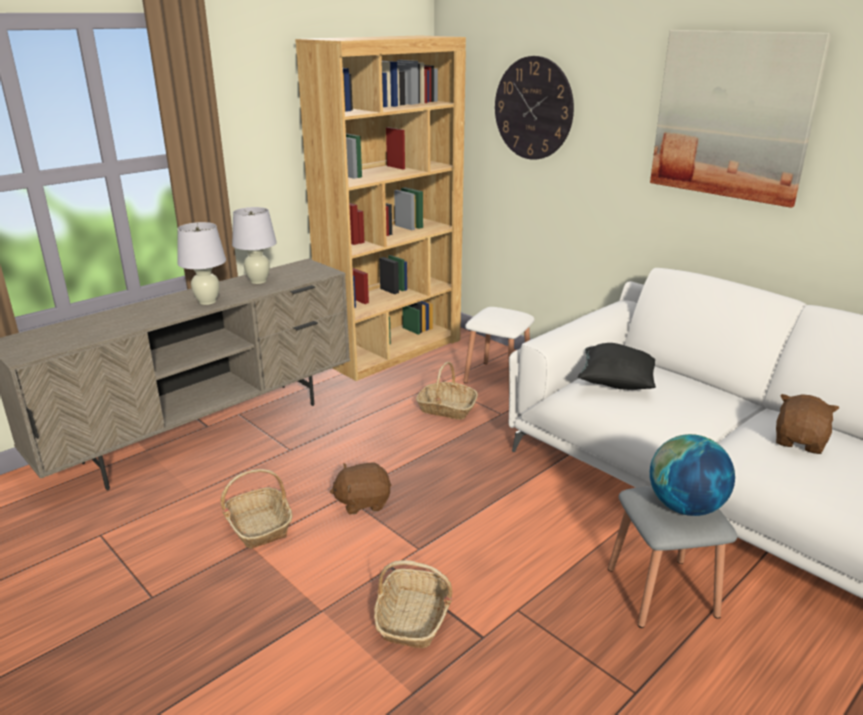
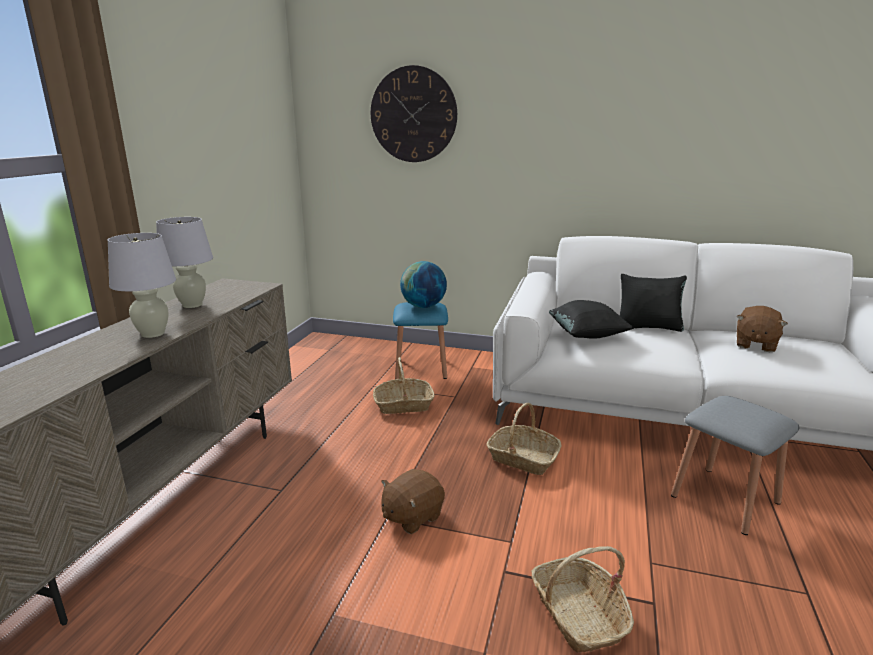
camera: 30 degrees left, 5 degrees down
(259, 526) = (322, 586): basket -> basket (522, 458)
(392, 350) = (301, 367): brown bookcase -> none
(497, 377) = (421, 368): white stool -> blue stool
(685, 507) = (753, 412): globe -> globe (423, 306)
(703, 391) = (649, 327): none -> black pillow
(732, 115) = (611, 102): picture -> none
(800, 442) = (755, 344): brown plush toy -> brown plush toy turned 150 degrees counterclockwise

